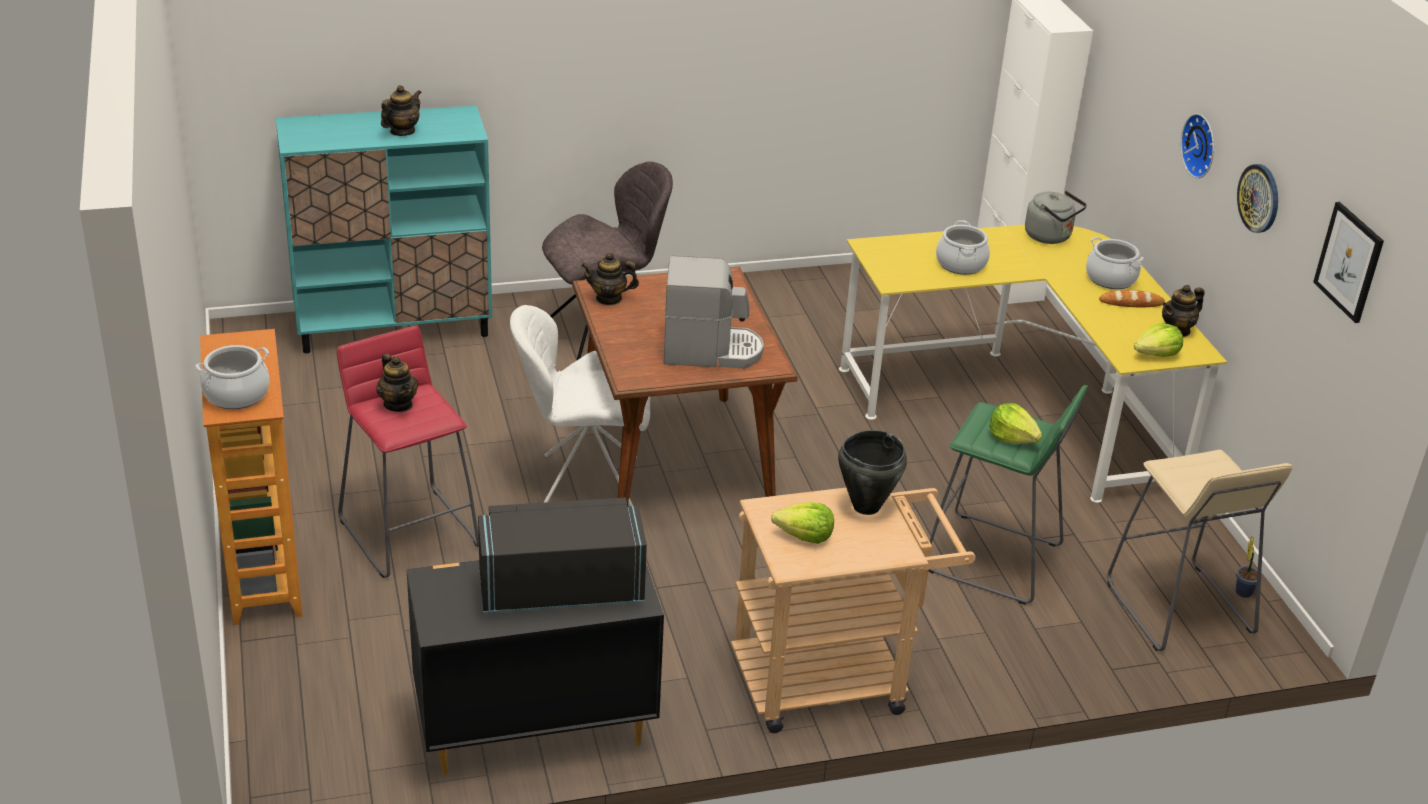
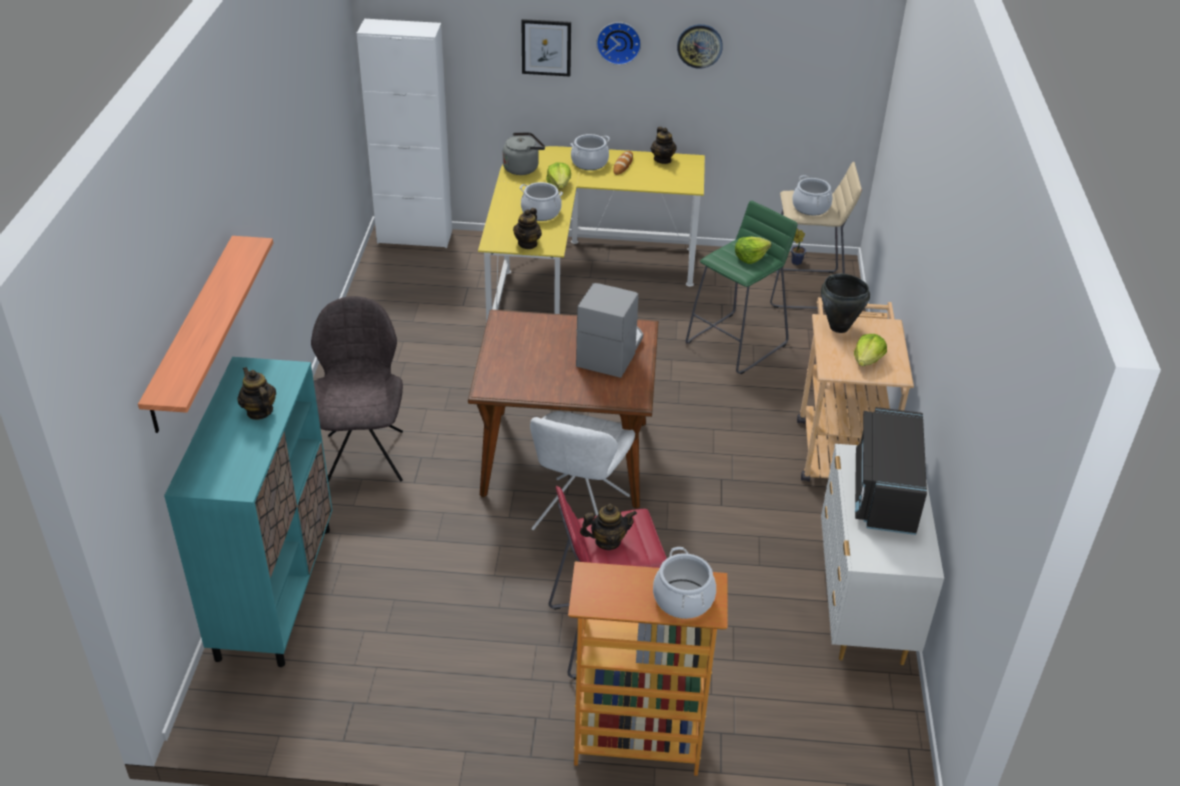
camera: 70 degrees left, 5 degrees up
(418, 41) = (193, 333): none -> shelf
(533, 729) = (862, 605): black dresser -> white dresser
(609, 298) = (509, 385): teapot -> teapot (527, 243)
(1157, 354) = (688, 175): lettuce -> lettuce (559, 185)
(1195, 477) = (811, 207): none -> cooking pot
(1349, 262) = (808, 40): picture -> picture (546, 47)

